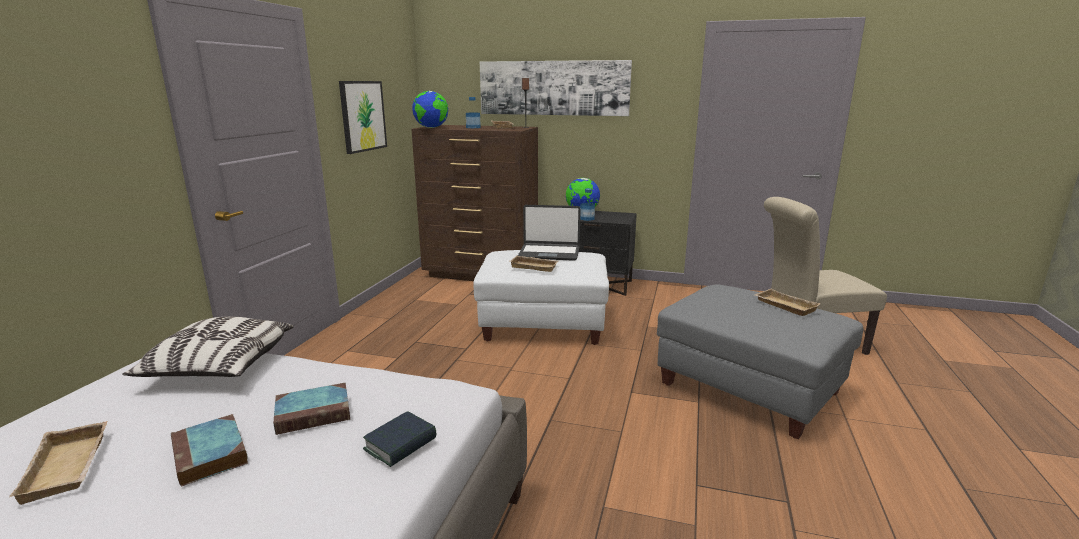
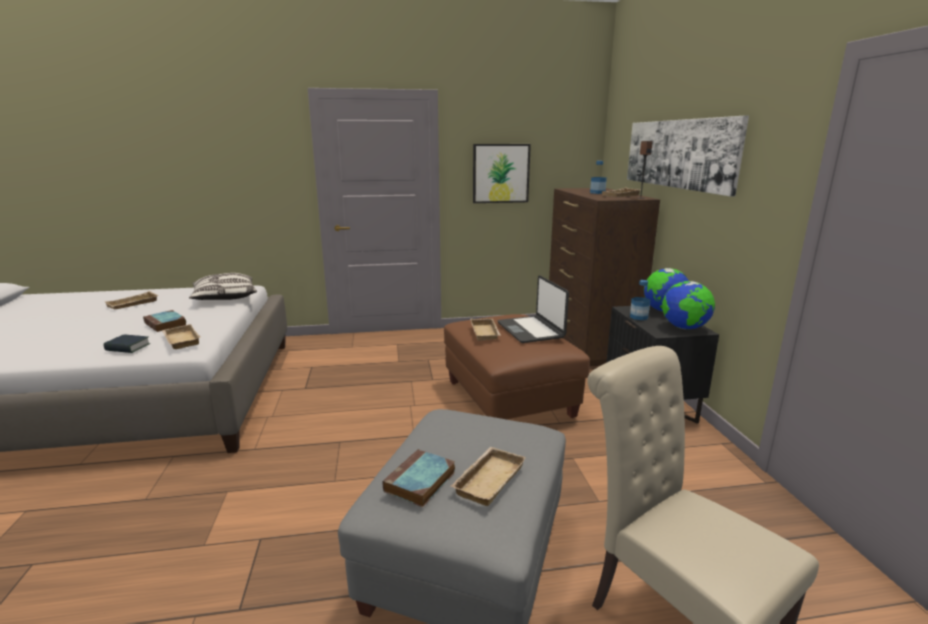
camera: 65 degrees right, 0 degrees up
(211, 455) = (131, 319): book -> book (419, 482)
(420, 398) = (180, 340): none -> beige tray
(431, 128) = (569, 189): globe -> globe (684, 328)
(543, 325) = (509, 399): white ottoman -> brown ottoman

